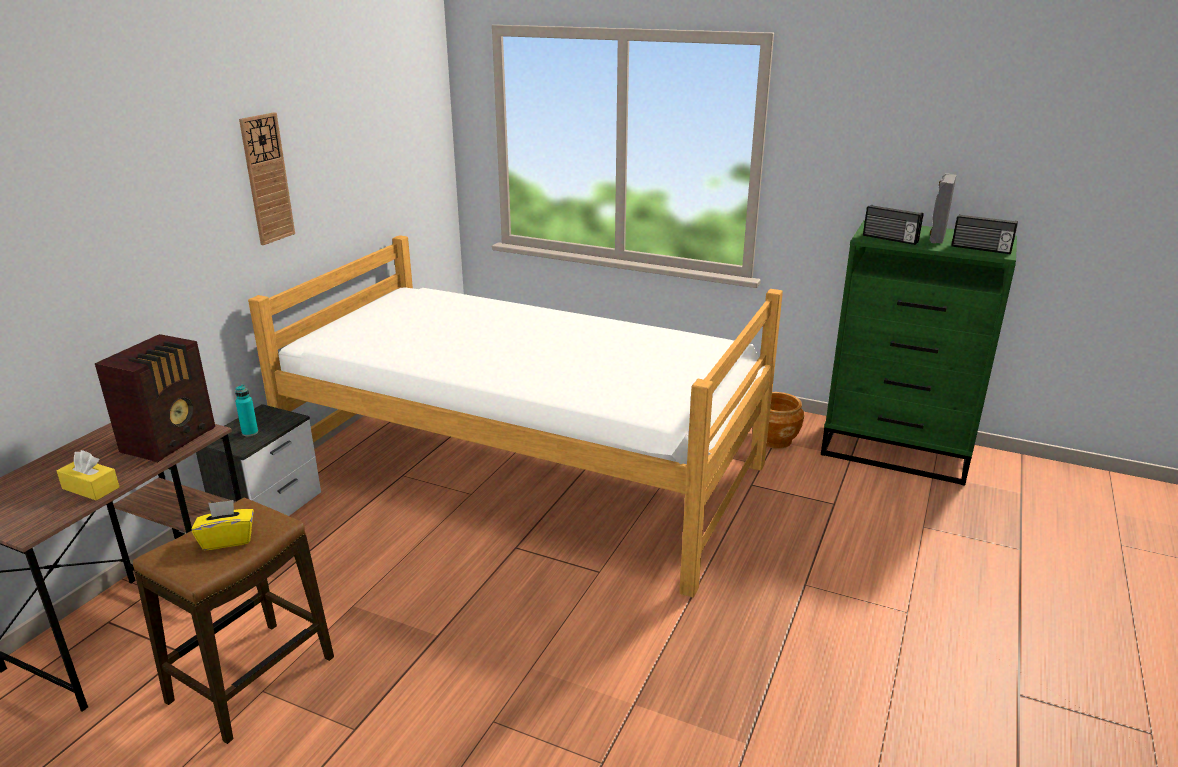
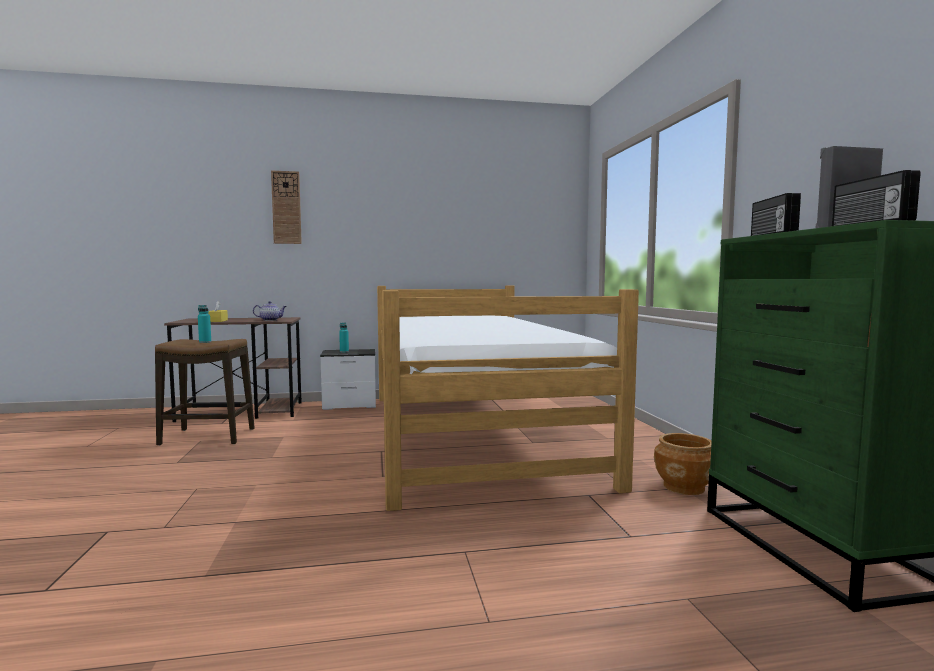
camera: 55 degrees right, 20 degrees down
(171, 439) = (270, 320): radio -> teapot
(228, 539) = (205, 342): yellow tissue box -> turquoise bottle
(267, 179) = (409, 226): wall clock -> wall clock (286, 207)

